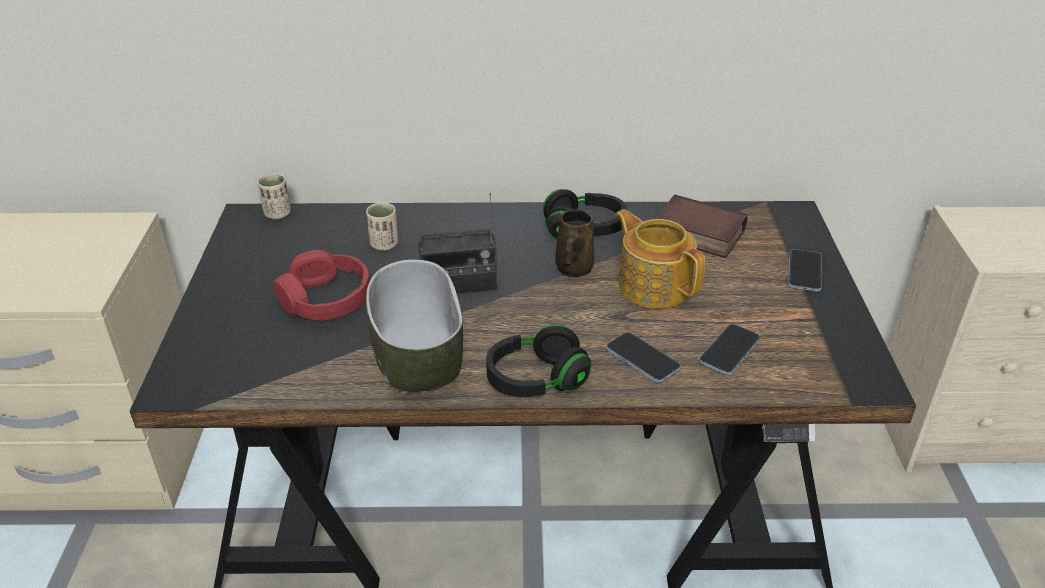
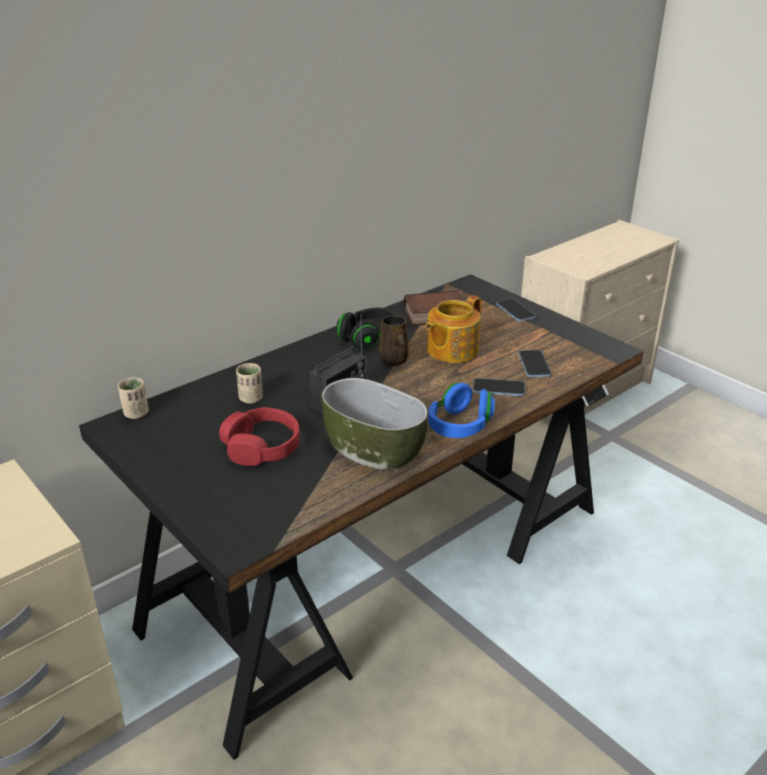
camera: 40 degrees left, 5 degrees down
(536, 380) = (460, 426): black headphones -> blue headphones
(654, 285) = (451, 350): teapot -> teapot turned 60 degrees counterclockwise

